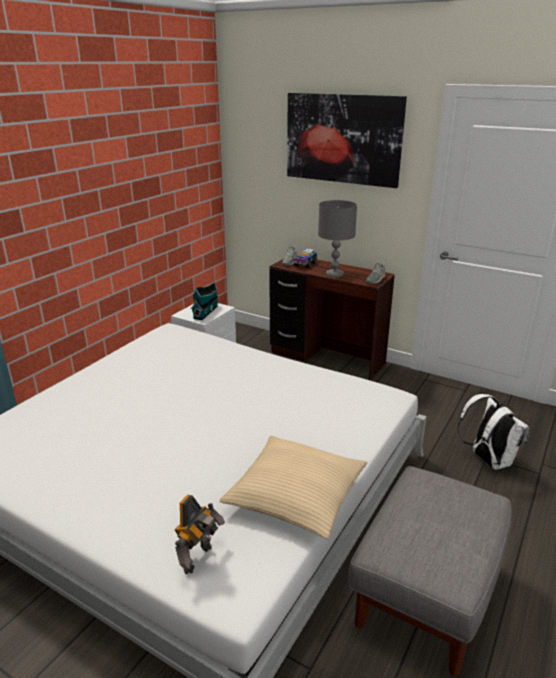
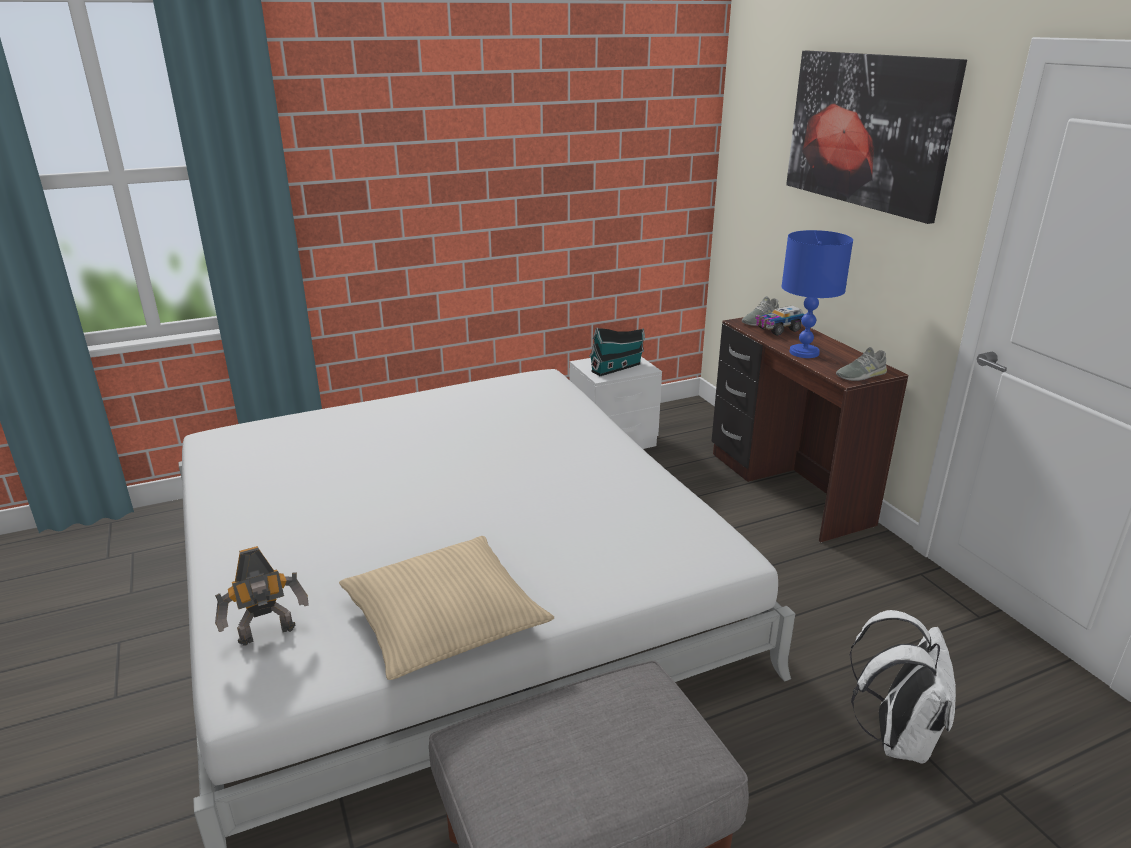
camera: 35 degrees right, 0 degrees up
(334, 274) = (804, 353): grey table lamp -> blue table lamp

